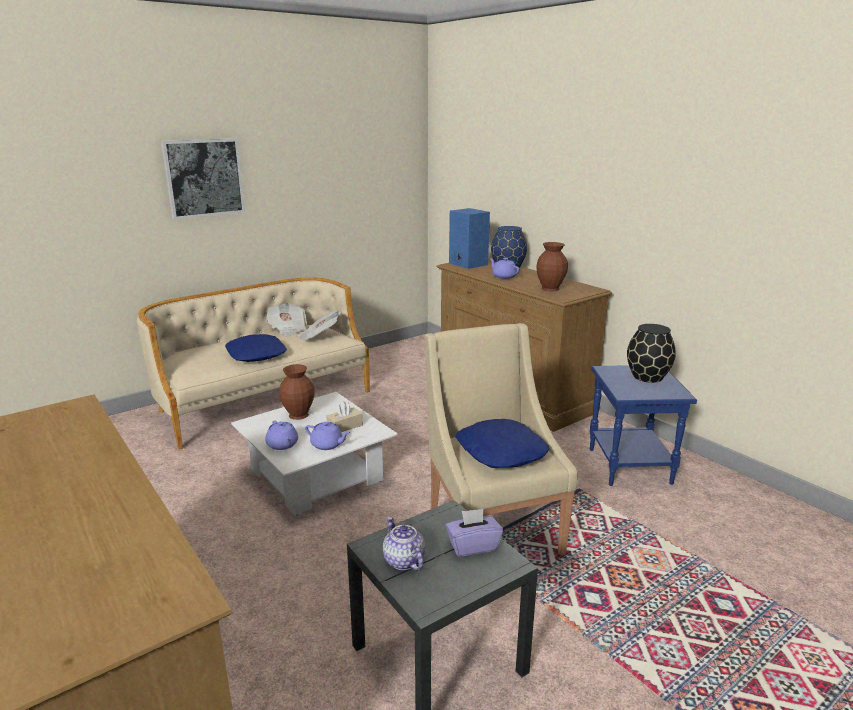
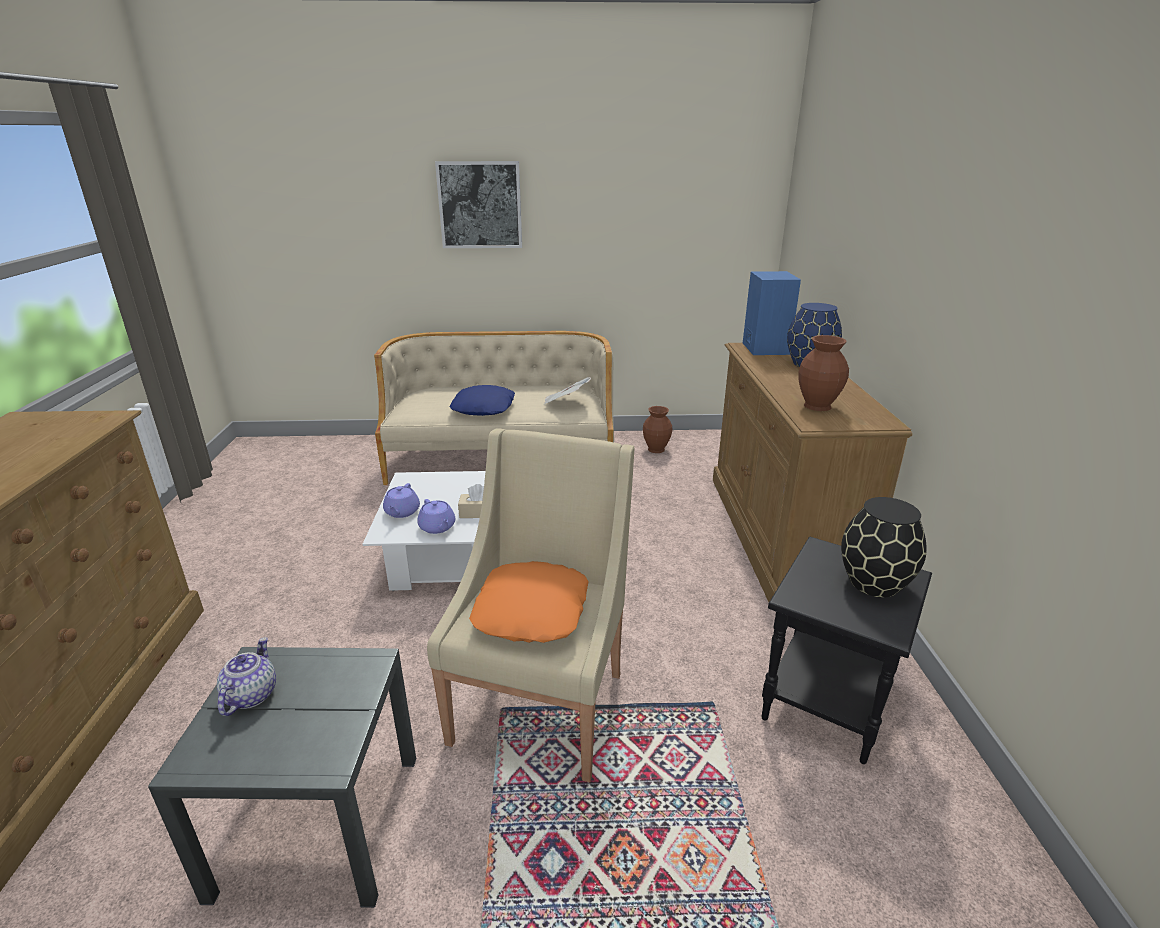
camera: 35 degrees right, 5 degrees up
(287, 329) = (548, 387): newspaper -> none
(298, 415) = (456, 484): brown vase -> brown vase (655, 449)
(473, 546) = (329, 717): purple tissue box -> none
(500, 452) = (530, 611): blue pillow -> orange pillow
(503, 276) = (781, 375): purple teapot -> none
(627, 465) = (824, 702): blue side table -> black side table

